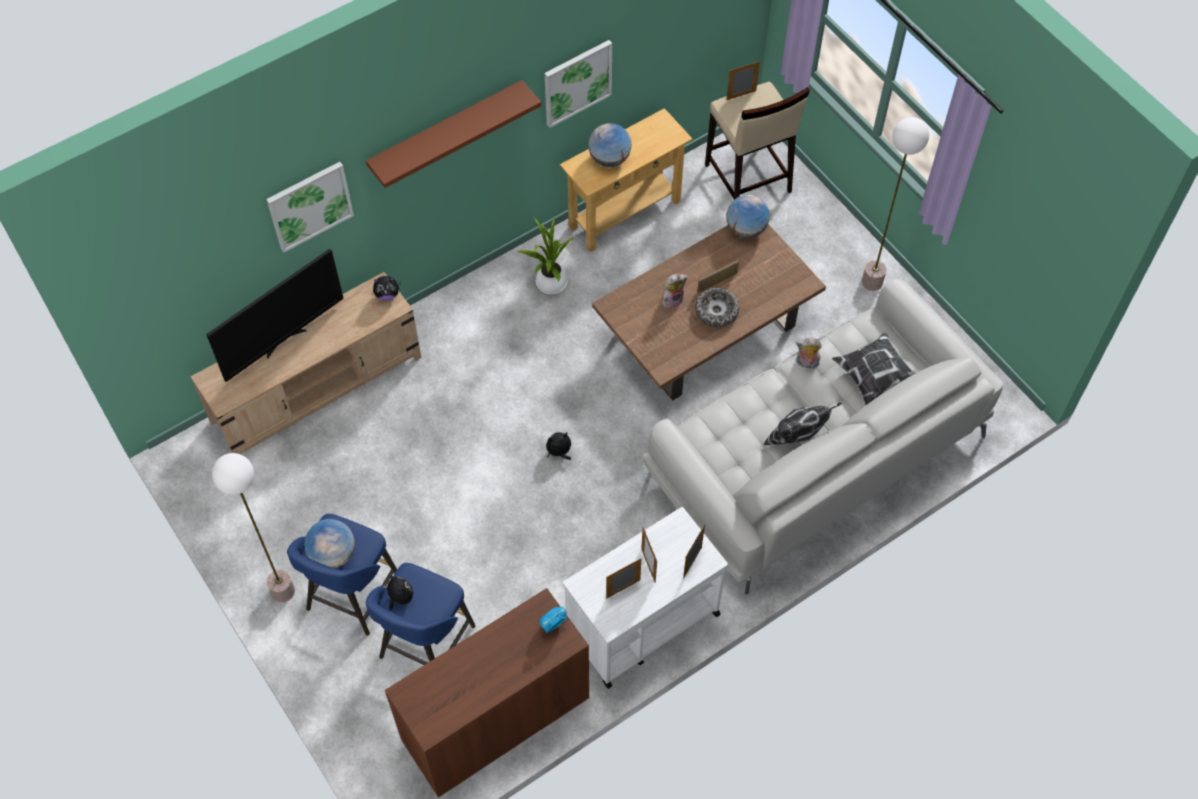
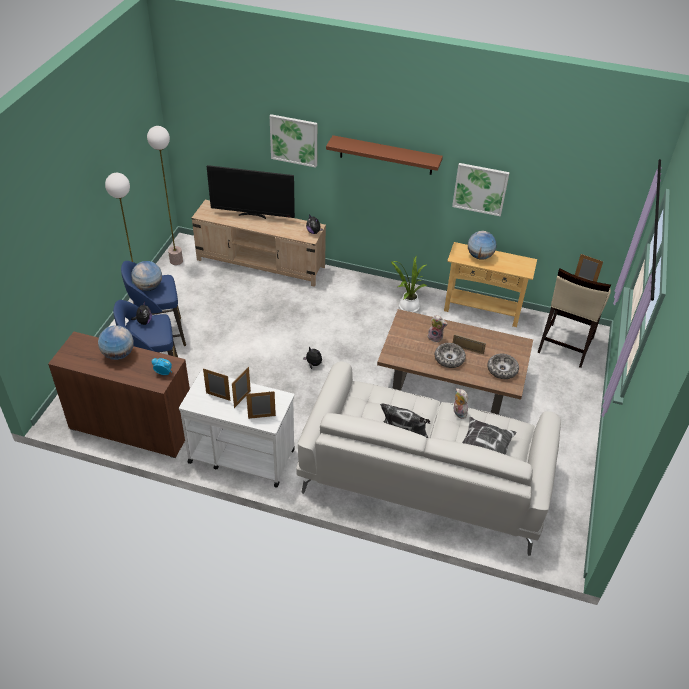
camera: 50 degrees right, 15 degrees down
(745, 229) = (515, 342): globe -> globe (118, 354)
(774, 274) = (502, 369): none -> bowl
(871, 282) = (568, 436): floor lamp -> floor lamp (176, 261)

